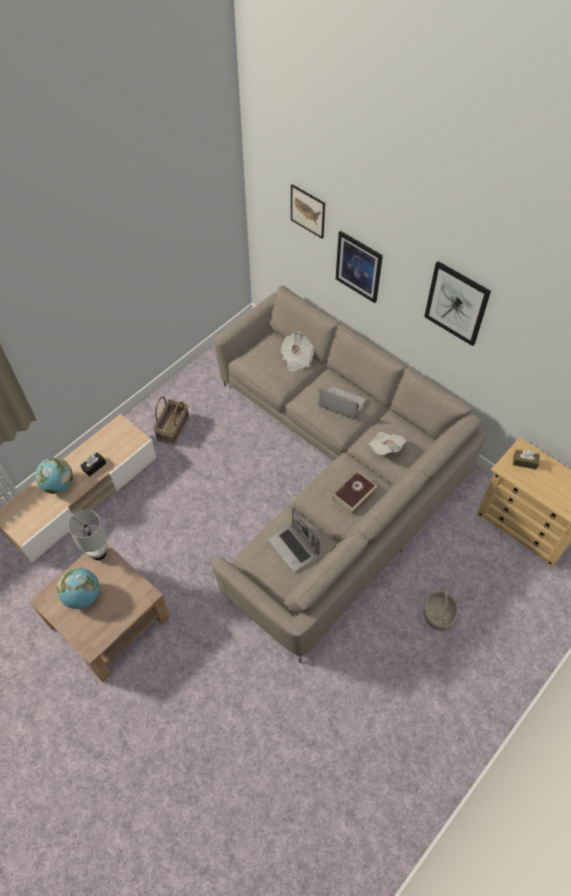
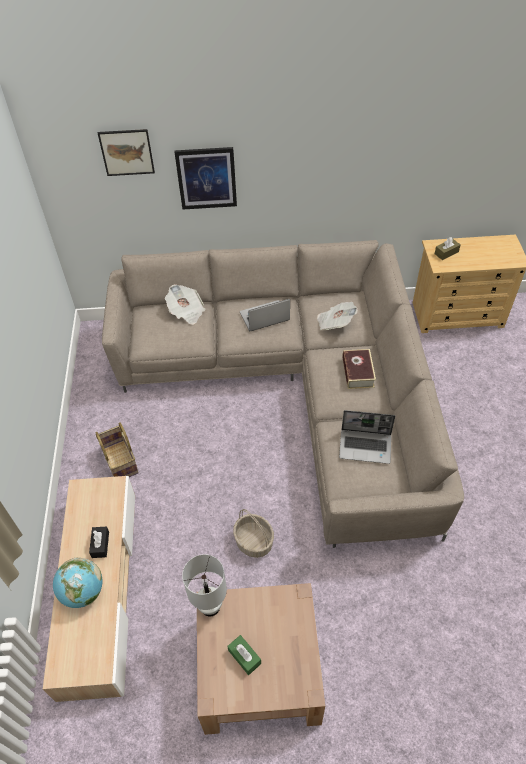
camera: 45 degrees left, 5 degrees down
(83, 596) = (244, 657): globe -> green tissue box
(438, 615) = (483, 418): basket -> basket (254, 542)
(456, 303) = (329, 147): picture -> none

